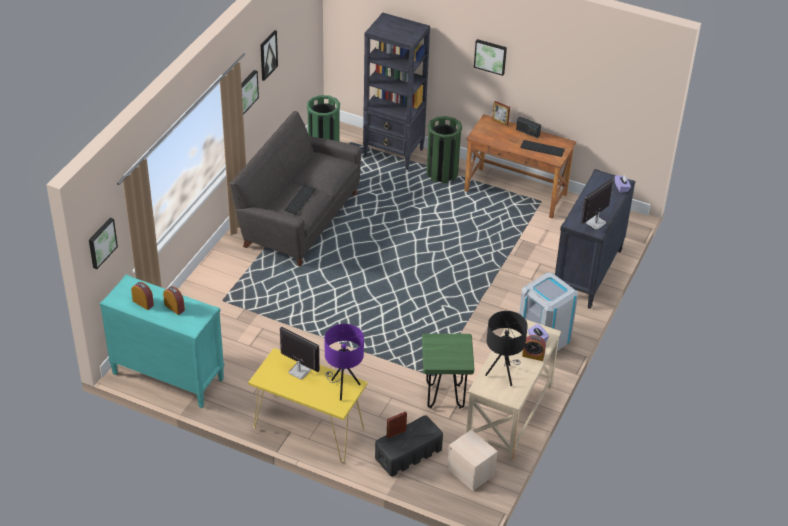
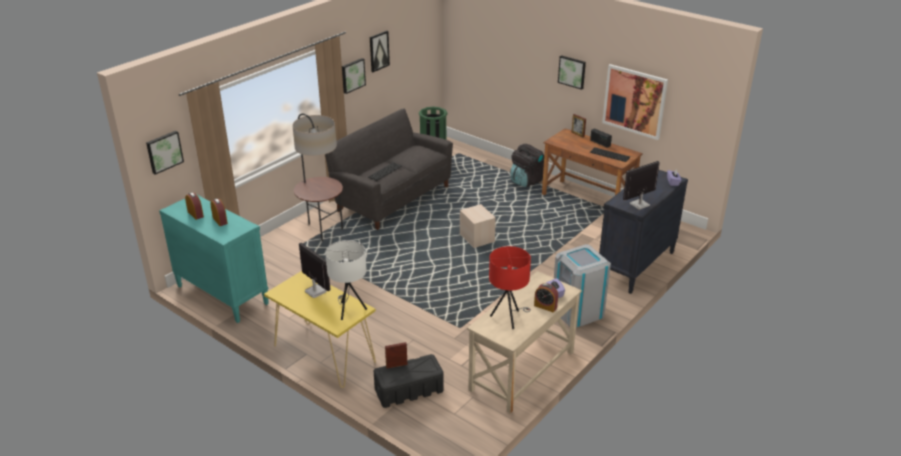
camera: 15 degrees right, 10 degrees down
(238, 276) = (322, 230): none -> floor lamp
(343, 387) = (349, 310): purple table lamp -> white table lamp
(394, 153) = (491, 163): black bookcase -> none
(442, 173) = (527, 181): green trash can -> black backpack
(444, 396) = (464, 346): green stool -> none
(471, 472) = (465, 416): beige storage box -> beige storage box (477, 238)
(503, 374) = (508, 318): black table lamp -> red table lamp
(565, 89) = (634, 101): none -> picture

